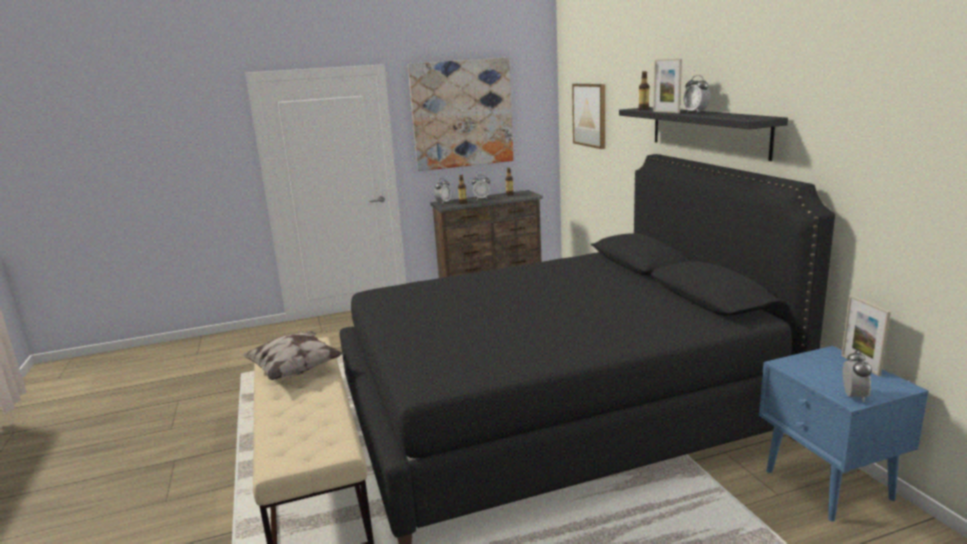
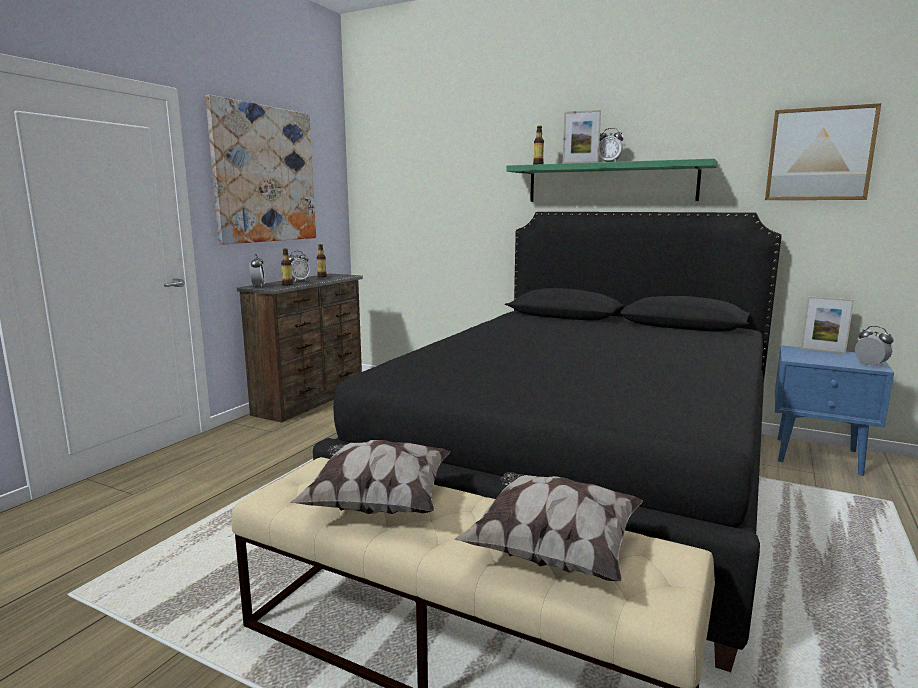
camera: 45 degrees left, 5 degrees down
(302, 422) = (552, 550): none -> pillow
(590, 115) = (413, 184): picture -> picture (819, 154)
(707, 131) = (610, 183): black shelf -> green shelf

